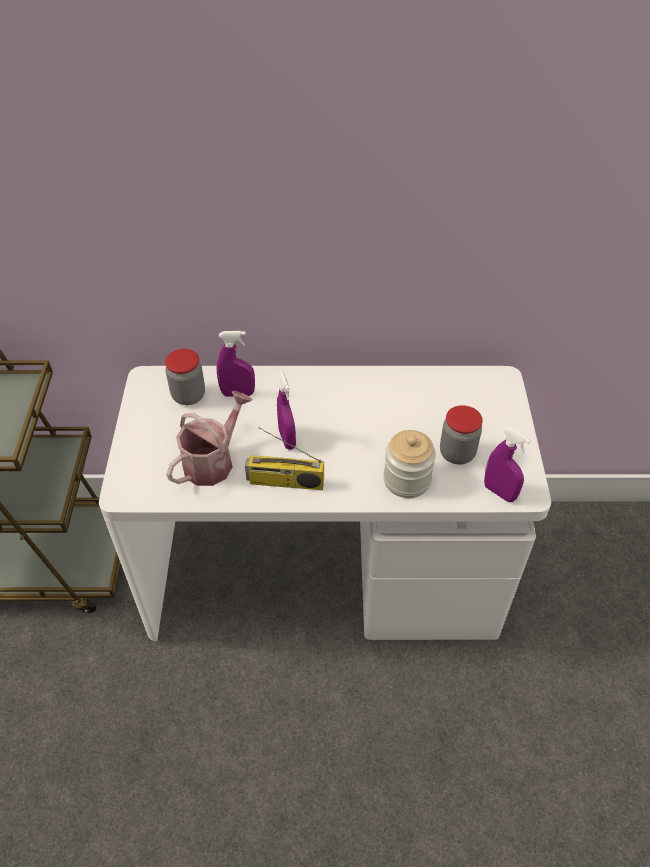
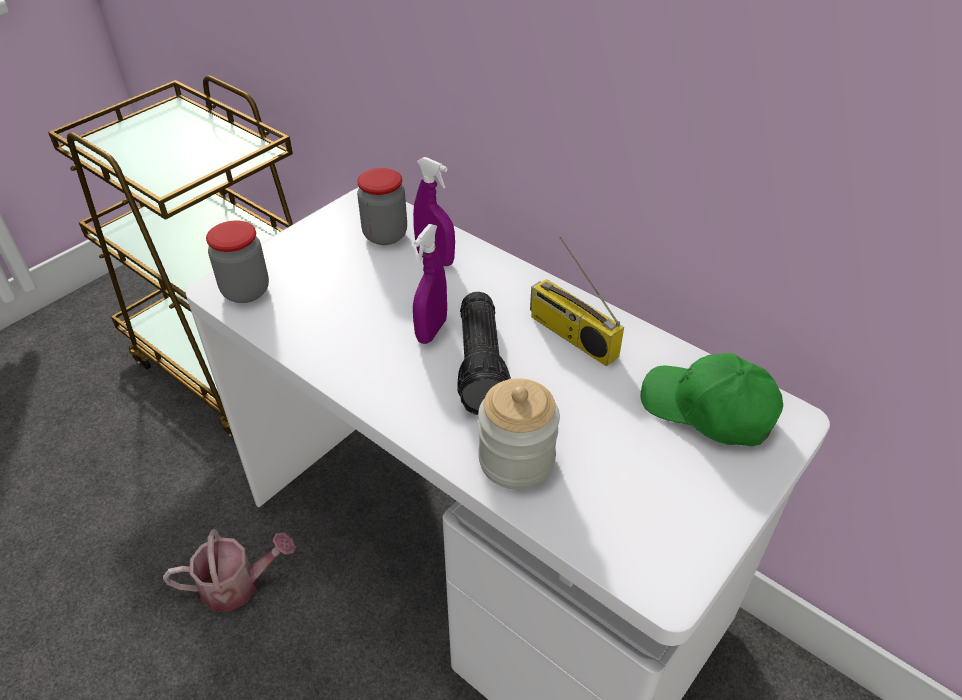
camera: 40 degrees right, 5 degrees down
(213, 461) = (332, 308): watering can -> watering can (238, 585)
(285, 482) = (376, 373): radio -> radio (571, 336)
(336, 441) = (483, 365): none -> flashlight
(457, 453) = (619, 471): jar -> jar (246, 291)
(465, 396) = (708, 410): none -> green cap
(499, 492) = (625, 558): purple spray bottle -> none

